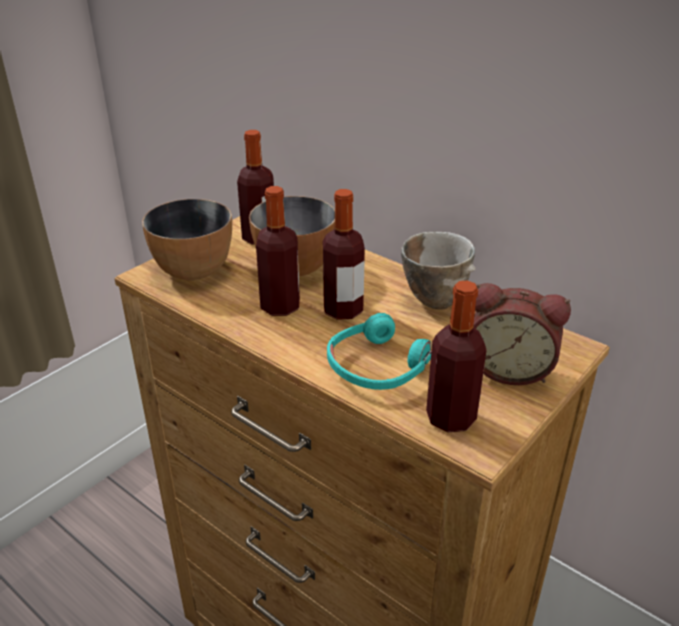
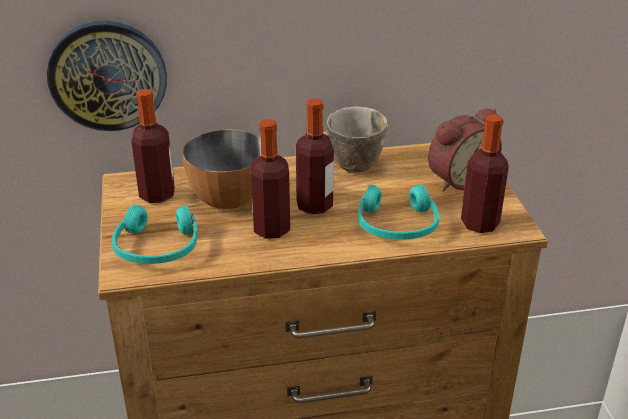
camera: 50 degrees left, 0 degrees up
(193, 271) = (157, 246): bowl -> turquoise headphones
(274, 117) = (107, 76): none -> wall clock

